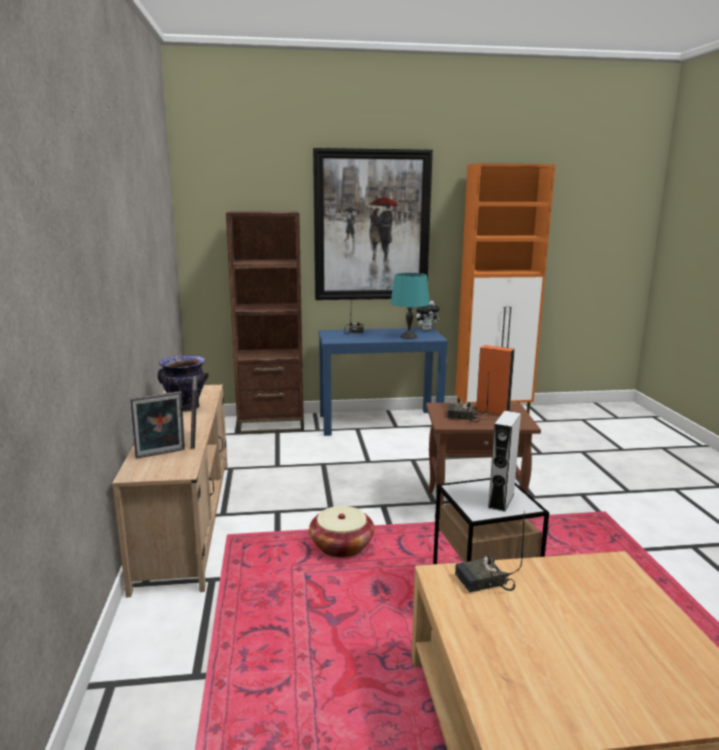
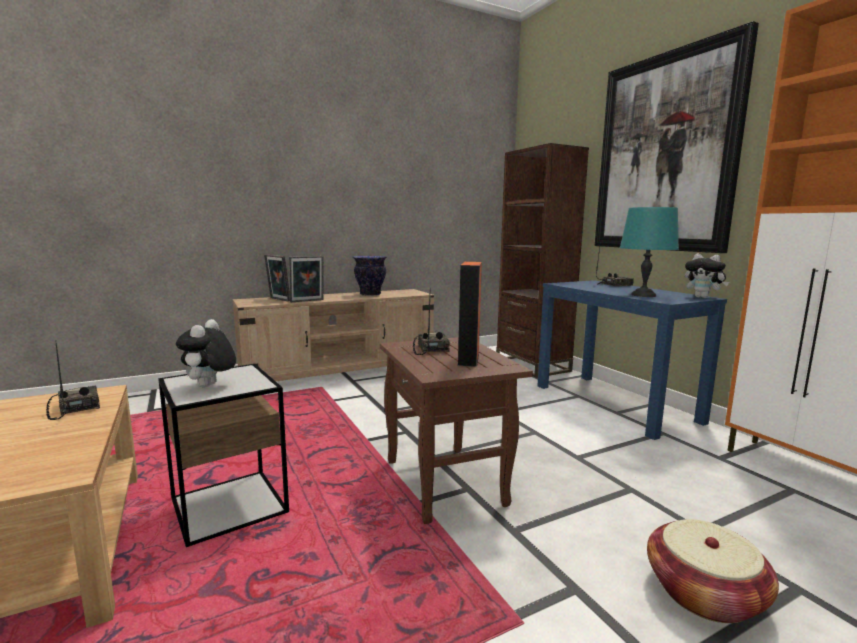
camera: 70 degrees right, 5 degrees down
(341, 546) = (317, 425): basket -> basket (704, 593)
(501, 500) = (209, 386): grey speaker -> plush toy

